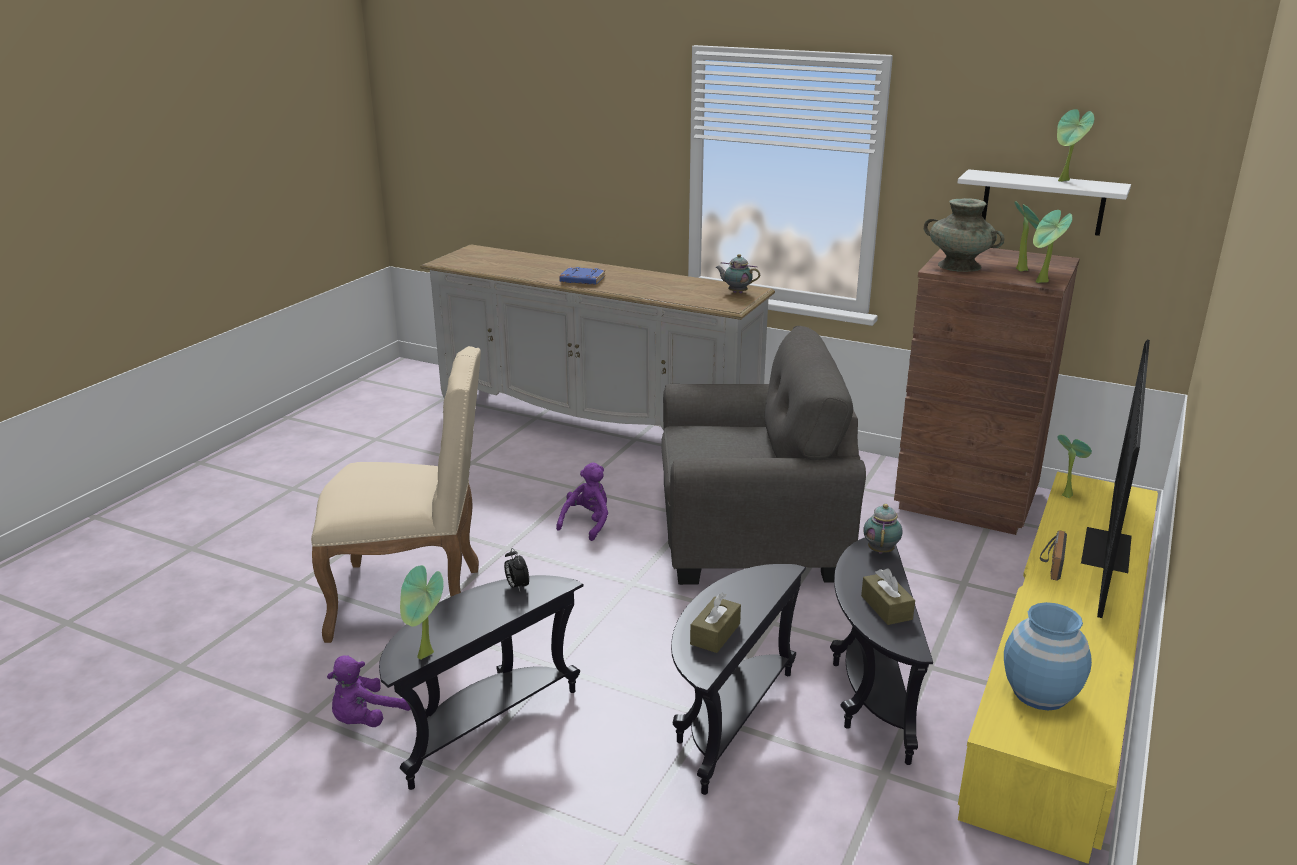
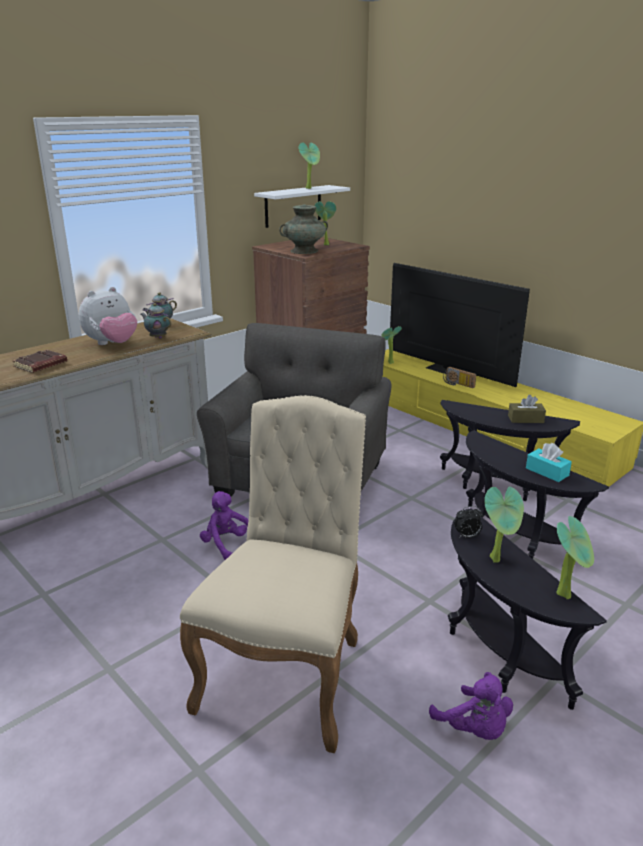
camera: 70 degrees left, 0 degrees up
(581, 280) = (41, 365): blue book -> brown book
(659, 288) = (112, 344): none -> plush toy
(715, 634) = (547, 472): brown tissue box -> turquoise tissue box
(881, 550) = (461, 406): teapot -> teapot (157, 337)
(1039, 693) = (574, 417): blue vase -> none
(1042, 283) = (352, 246): potted plant -> potted plant (498, 559)

